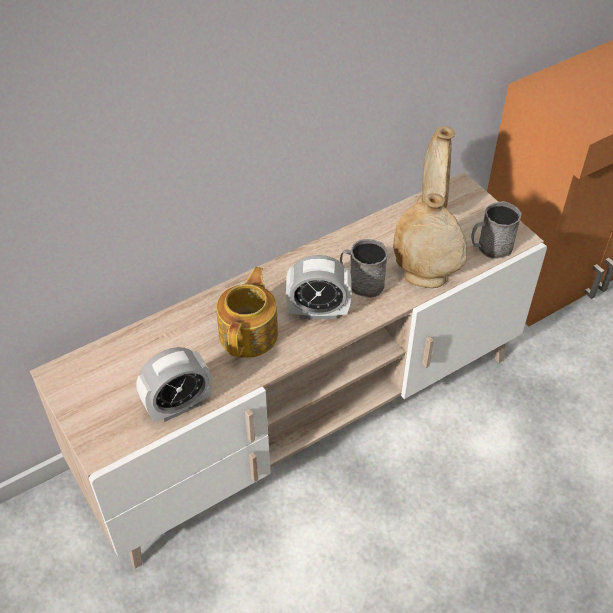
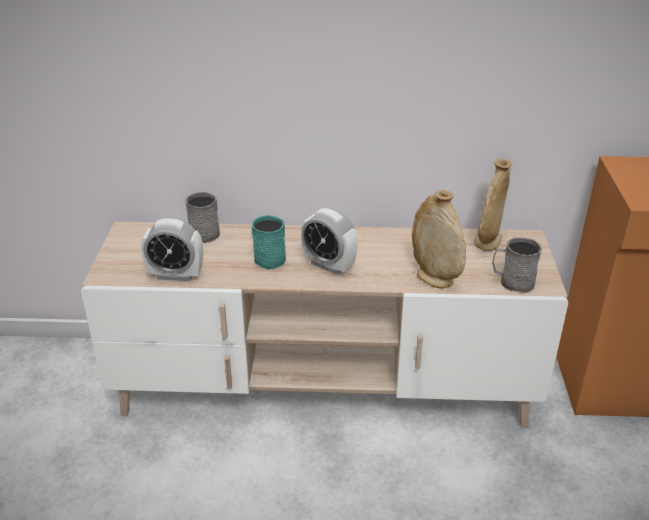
camera: 35 degrees right, 15 degrees down
(249, 333) = (267, 258): teapot -> turquoise mug
(361, 283) = (380, 262): grey mug -> grey mug (202, 232)

